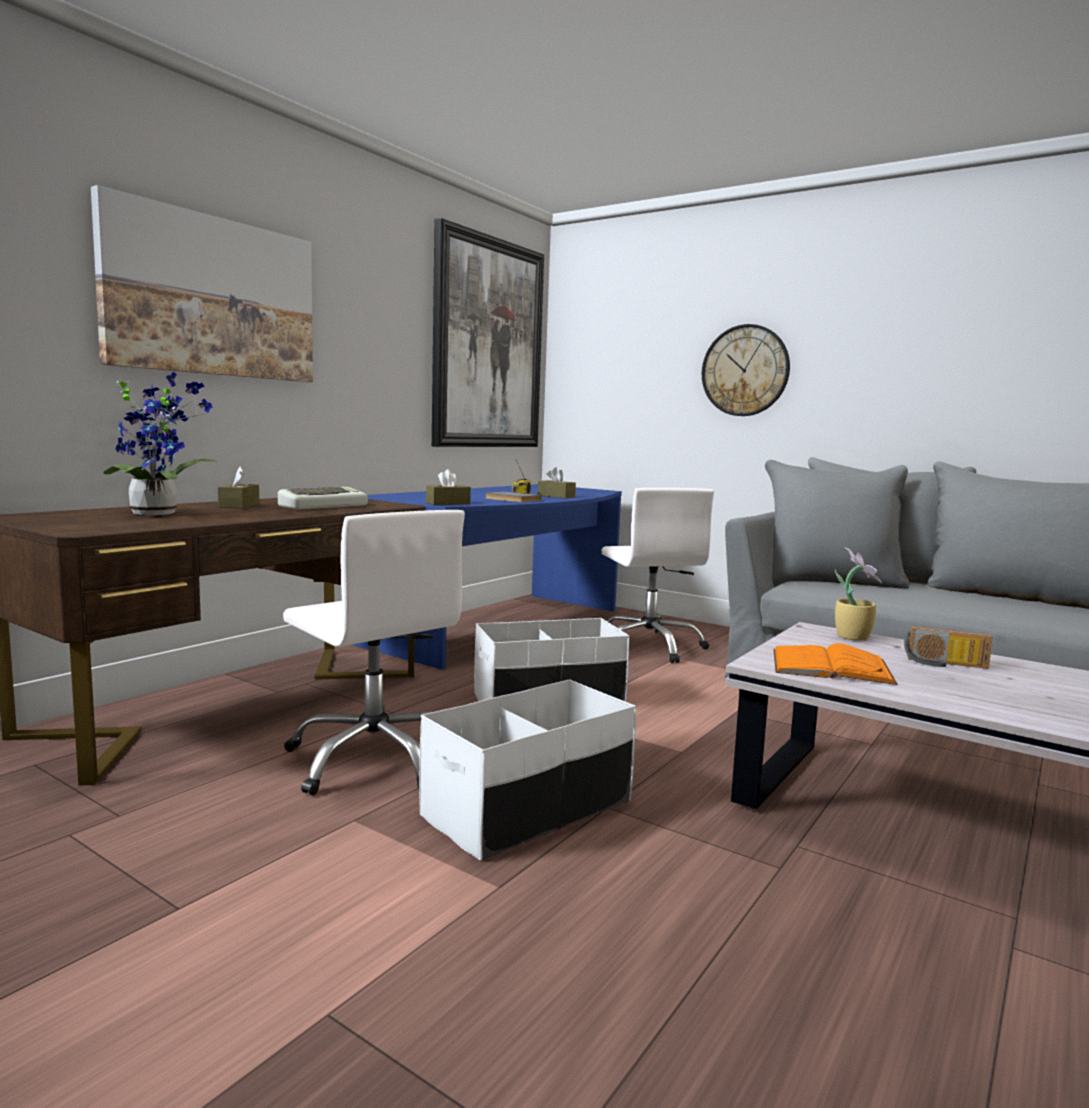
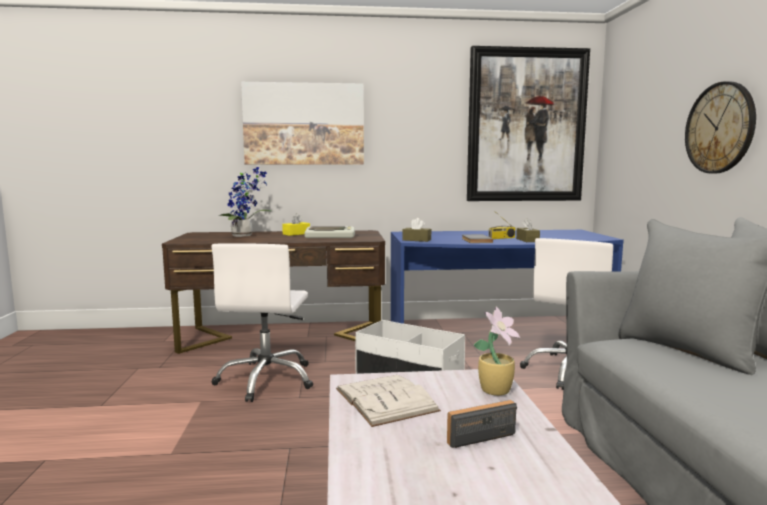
camera: 50 degrees right, 0 degrees up
(239, 505) = (296, 234): brown tissue box -> yellow tissue box
(529, 809) = (260, 430): white storage box -> none
(831, 666) = (385, 399): orange book -> white book
(945, 664) = (480, 434): radio -> radio turned 90 degrees clockwise

